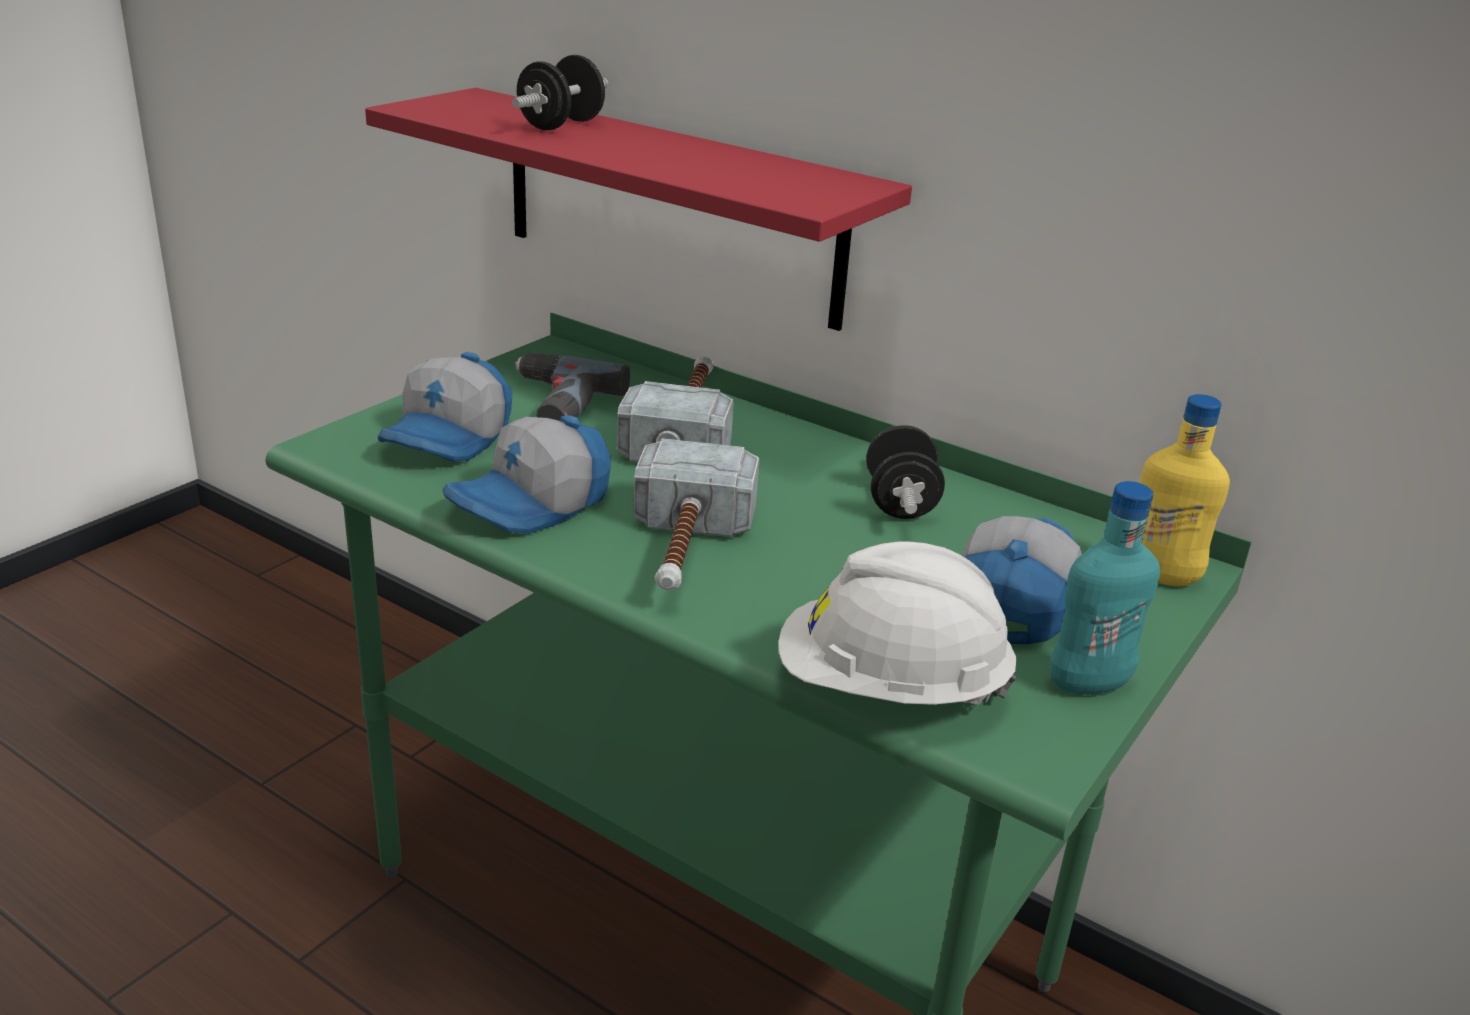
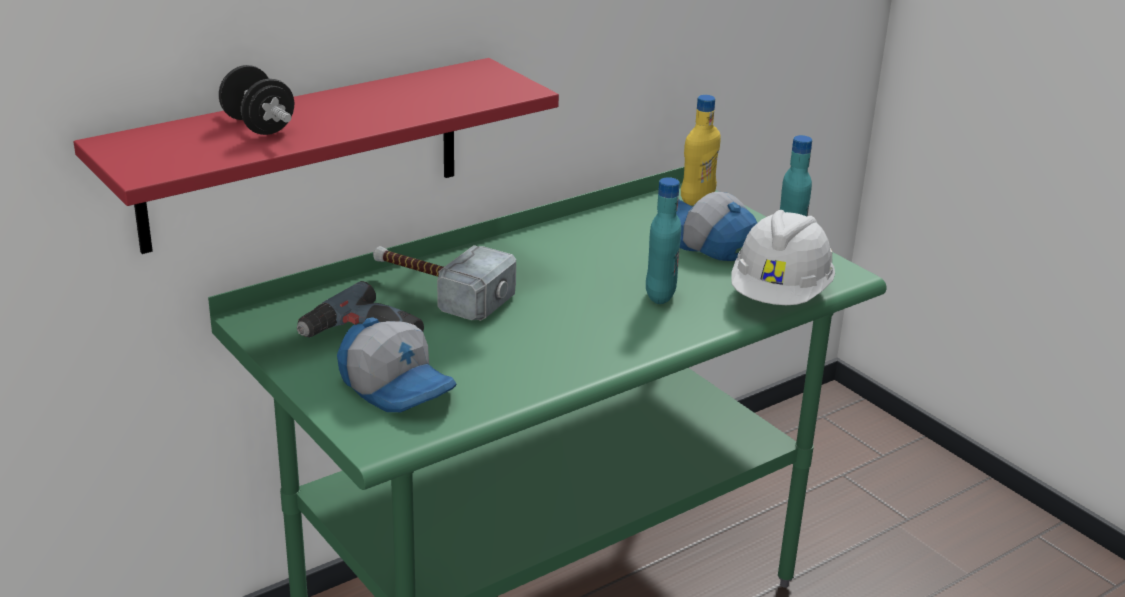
camera: 70 degrees left, 0 degrees up
(533, 504) = (527, 366): cap -> none
(685, 551) = (616, 324): hammer -> none
(798, 577) = (660, 295): none -> turquoise bottle
(900, 503) = (585, 245): black dumbbell -> none

